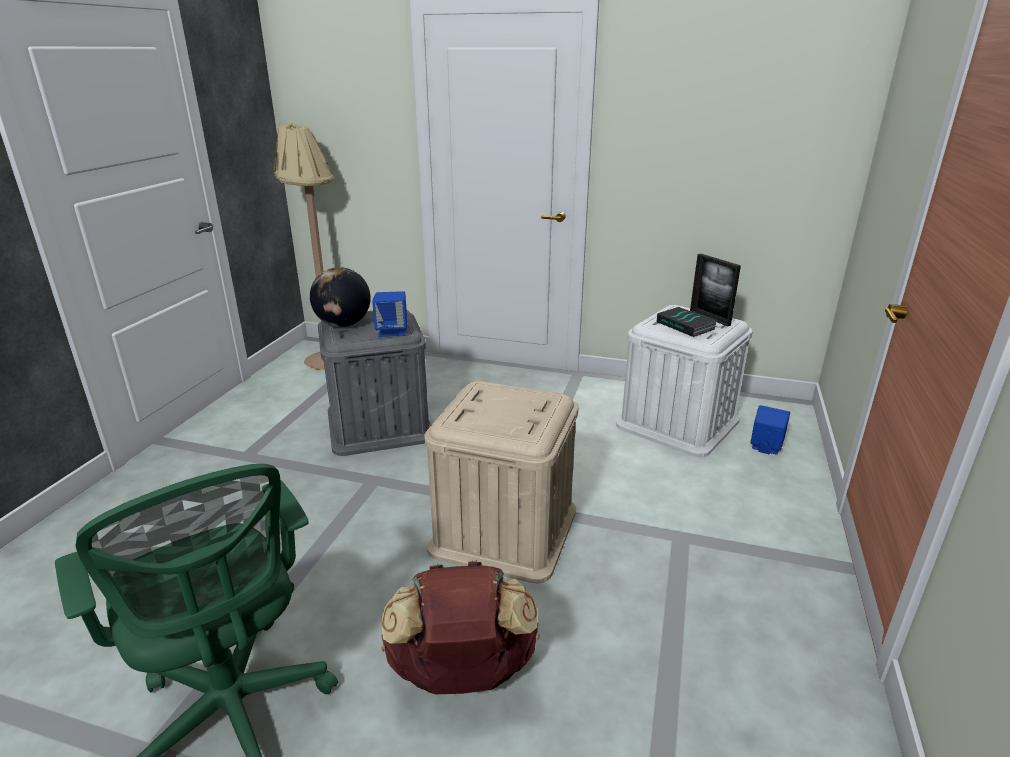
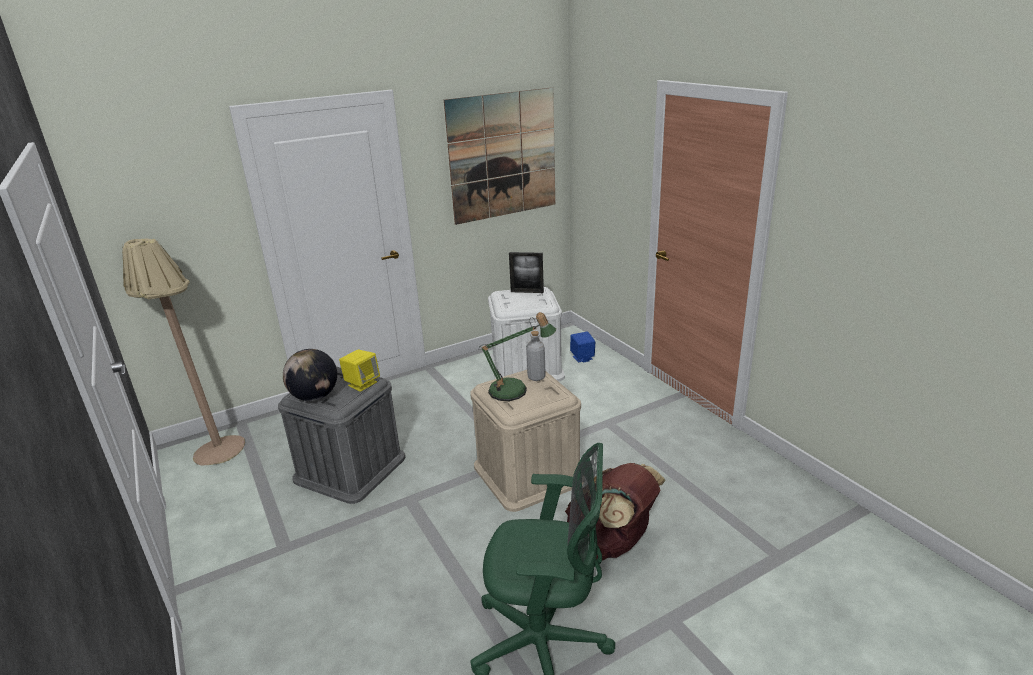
camera: 45 degrees left, 0 degrees up
(392, 331) = (362, 384): blue speaker -> yellow speaker
(494, 405) = (515, 391): none -> table lamp
(543, 404) = (536, 377): none -> grey bottle
(686, 325) = (524, 301): book -> none
(749, 114) = (503, 155): none -> picture

